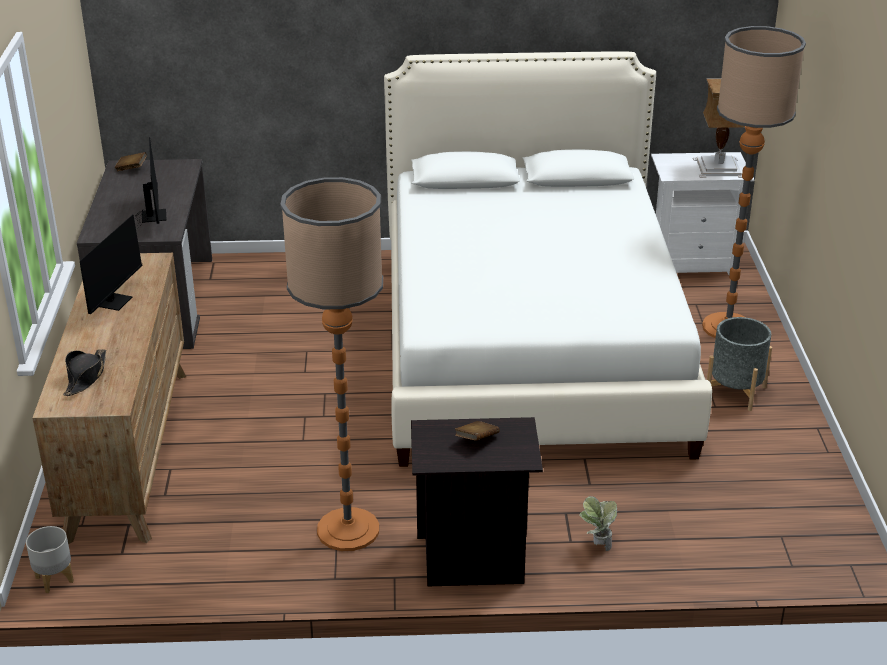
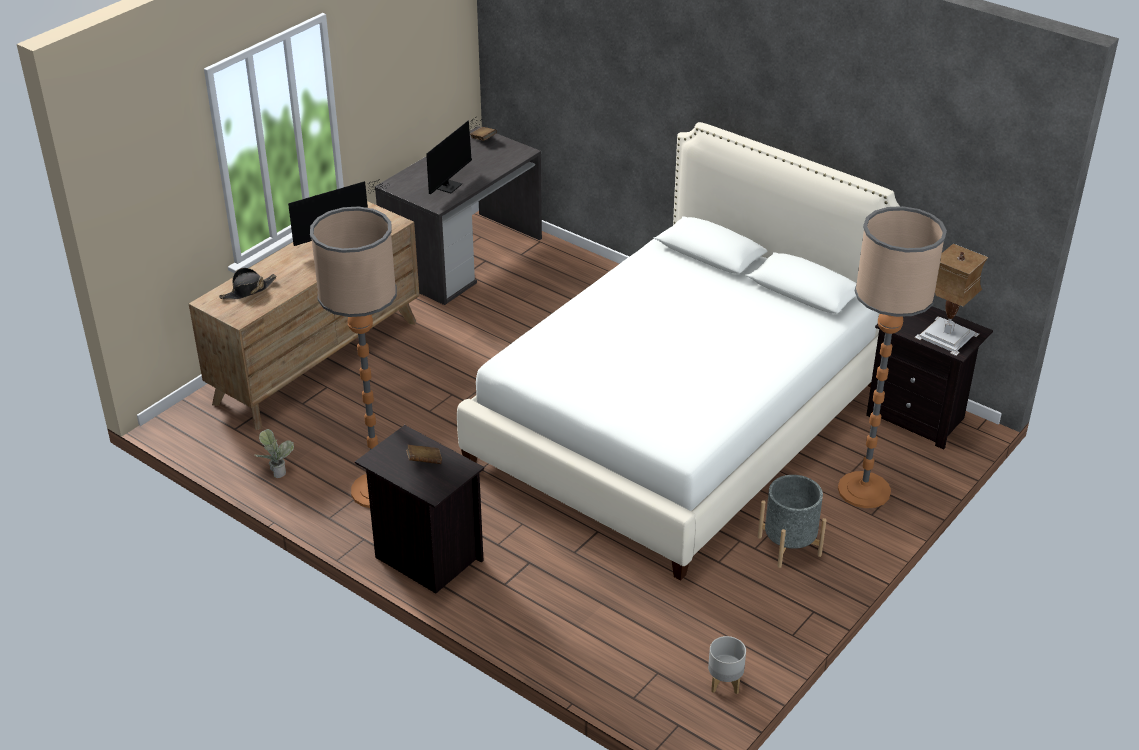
camera: 40 degrees right, 5 degrees up
(54, 579) = (182, 424): grey planter -> grey planter (724, 682)
(597, 545) = (519, 597): potted plant -> potted plant (276, 471)
(692, 261) = (919, 417): white nightstand -> black nightstand

